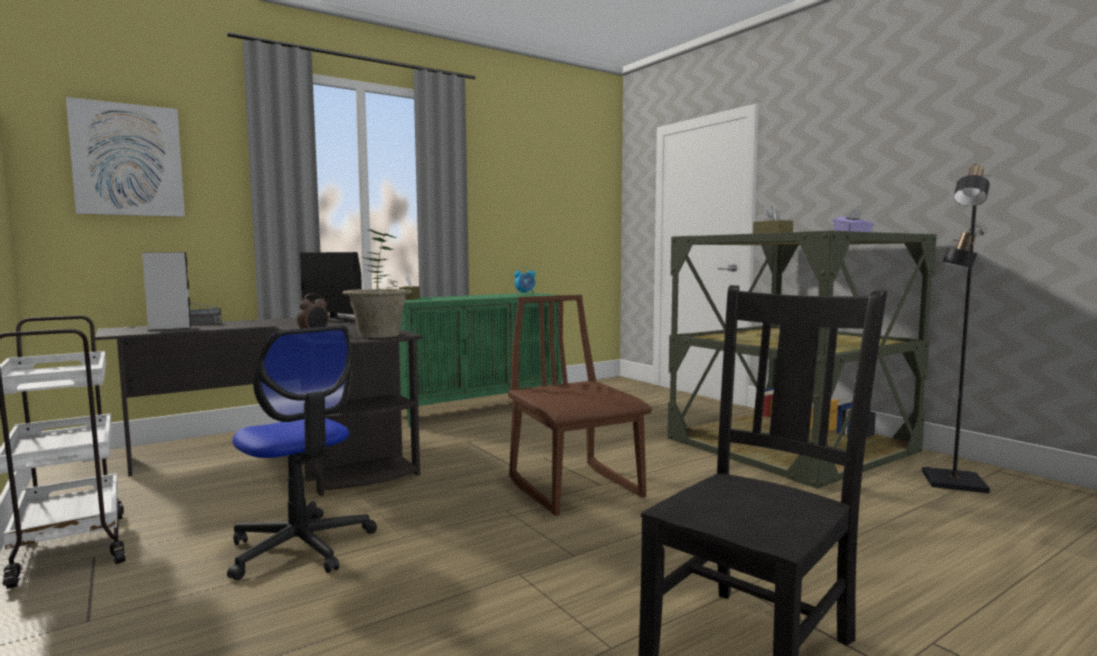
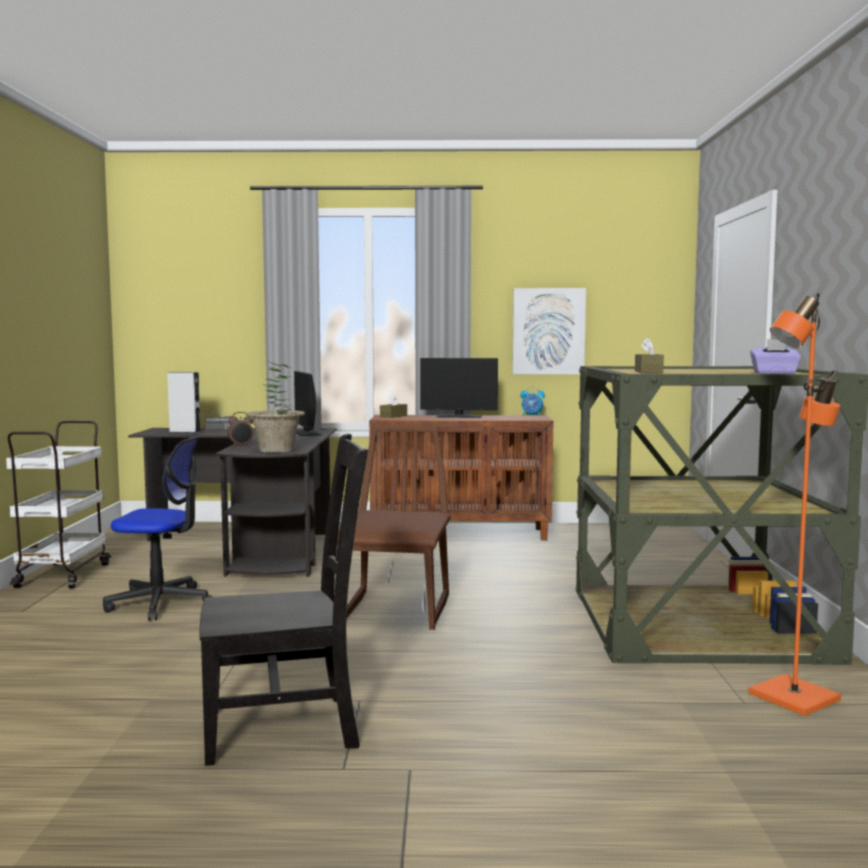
camera: 35 degrees right, 0 degrees up
(128, 160) = (183, 297): picture -> picture (548, 331)
(301, 547) = (160, 603): office chair -> office chair turned 75 degrees counterclockwise
(470, 296) = (459, 416): none -> monitor
(478, 408) = (461, 533): green cabinet -> brown cabinet
(954, 481) = (794, 697): black floor lamp -> orange floor lamp

